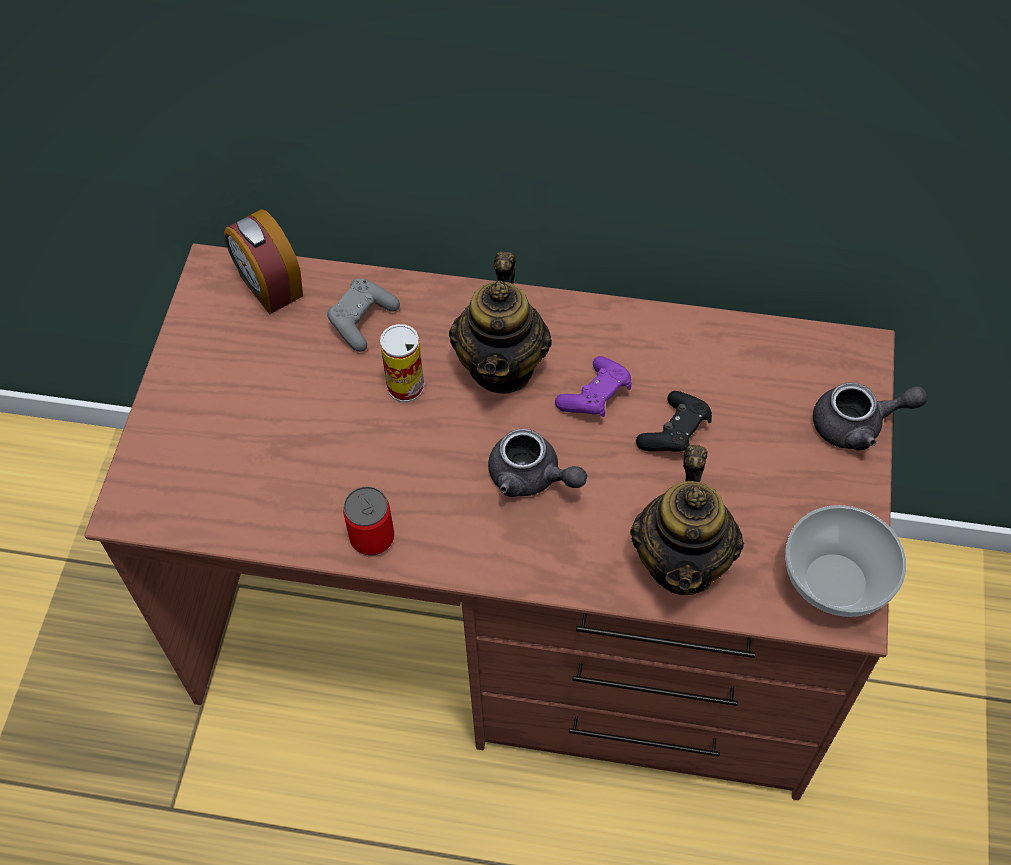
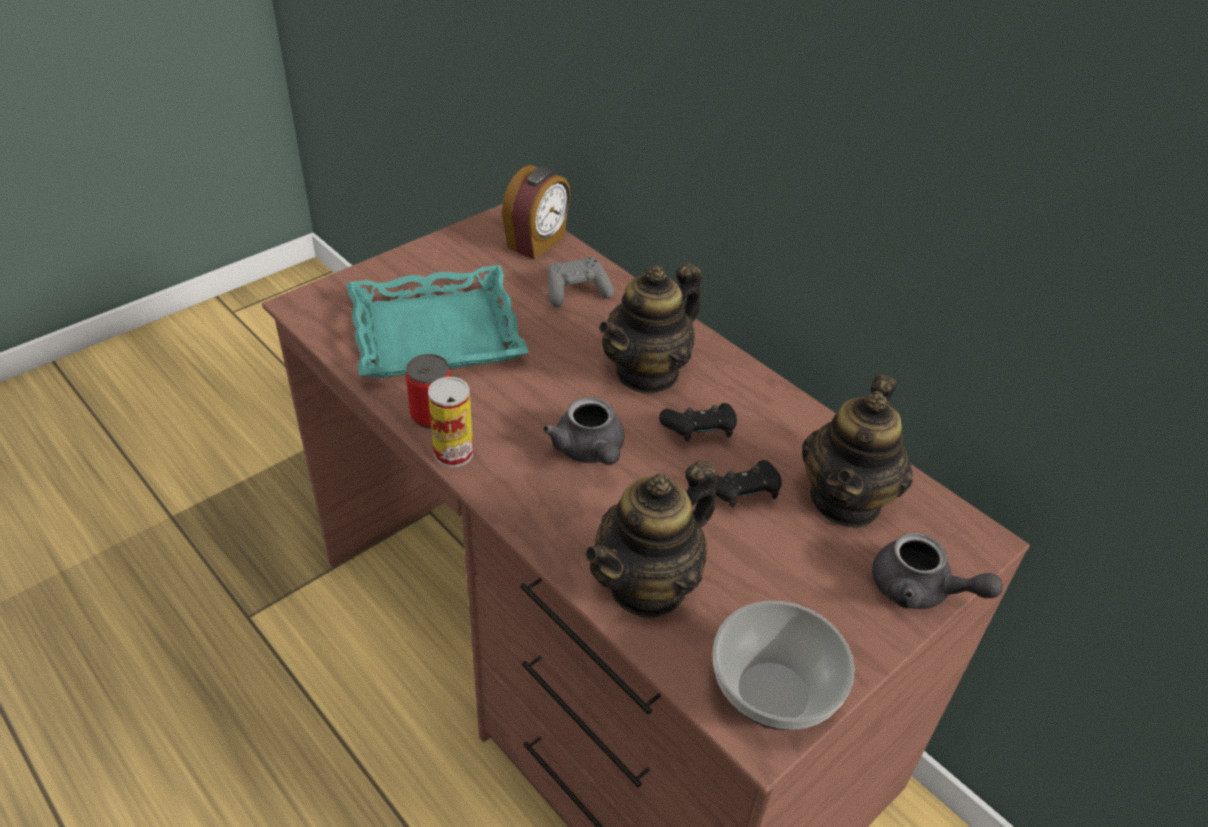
camera: 35 degrees right, 15 degrees down
(270, 287) = (537, 243): alarm clock -> alarm clock turned 150 degrees counterclockwise
(284, 452) = (436, 332): none -> turquoise tray
(405, 386) = (562, 344): can -> can (453, 453)
(595, 397) = (699, 432): purple game controller -> black game controller
(750, 382) = (846, 500): none -> teapot

